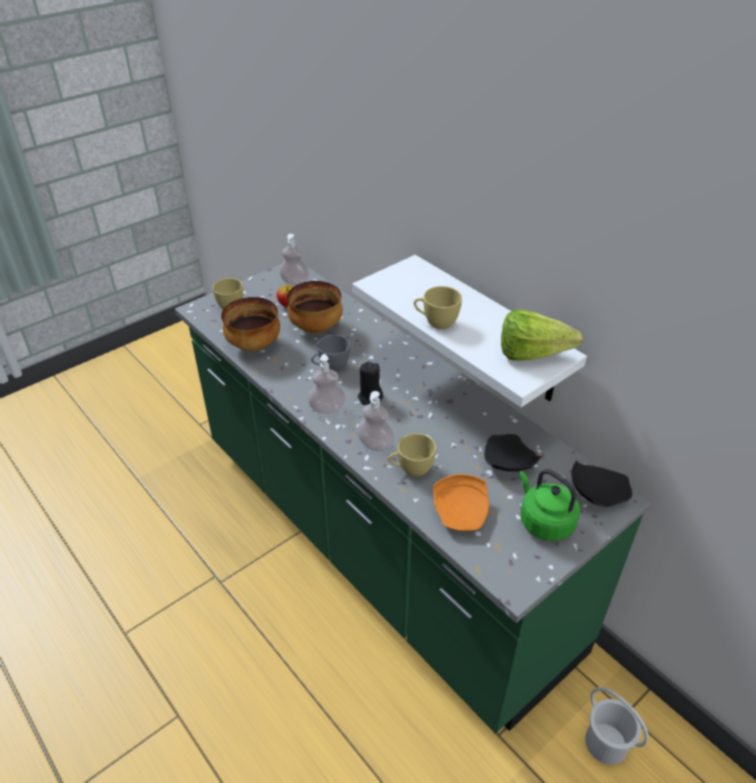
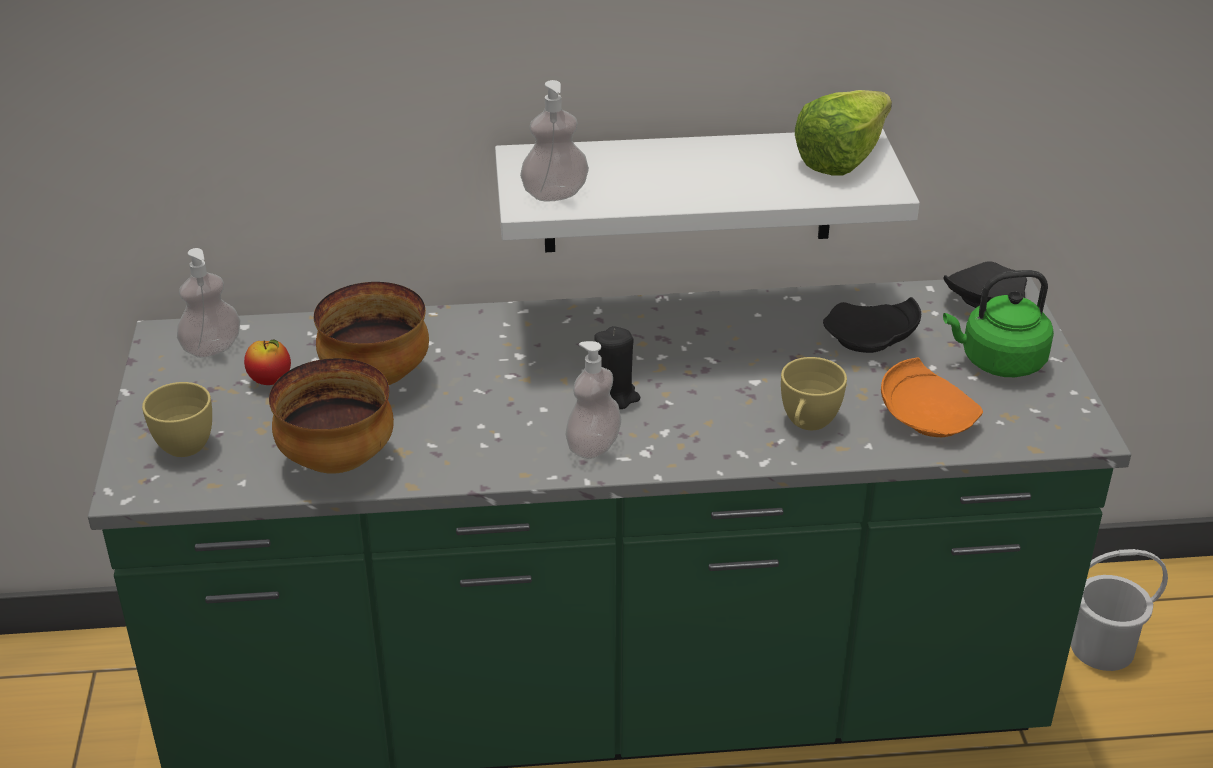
camera: 55 degrees left, 5 degrees down
(330, 367) = (497, 403): grey cup -> none
(375, 444) = (724, 434): soap dispenser -> soap dispenser (555, 194)
(436, 322) = (691, 195): yellow cup -> none

